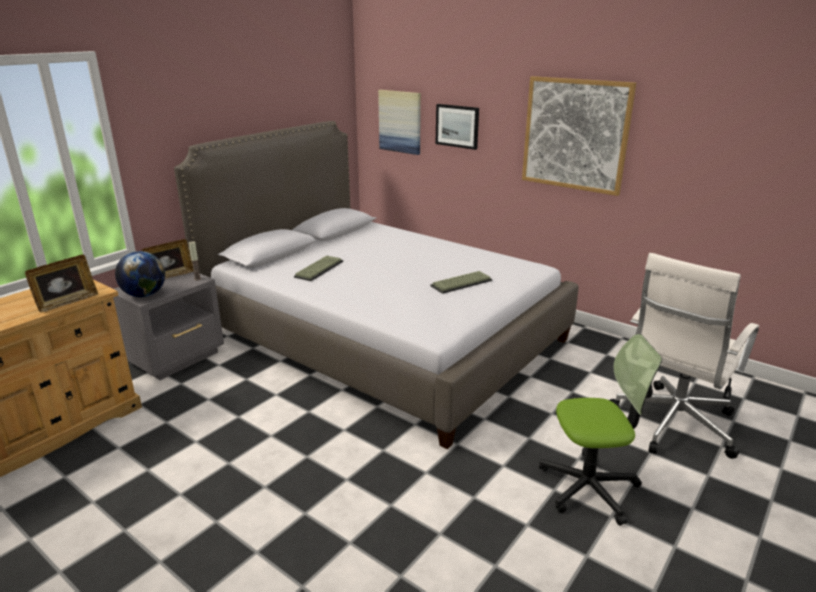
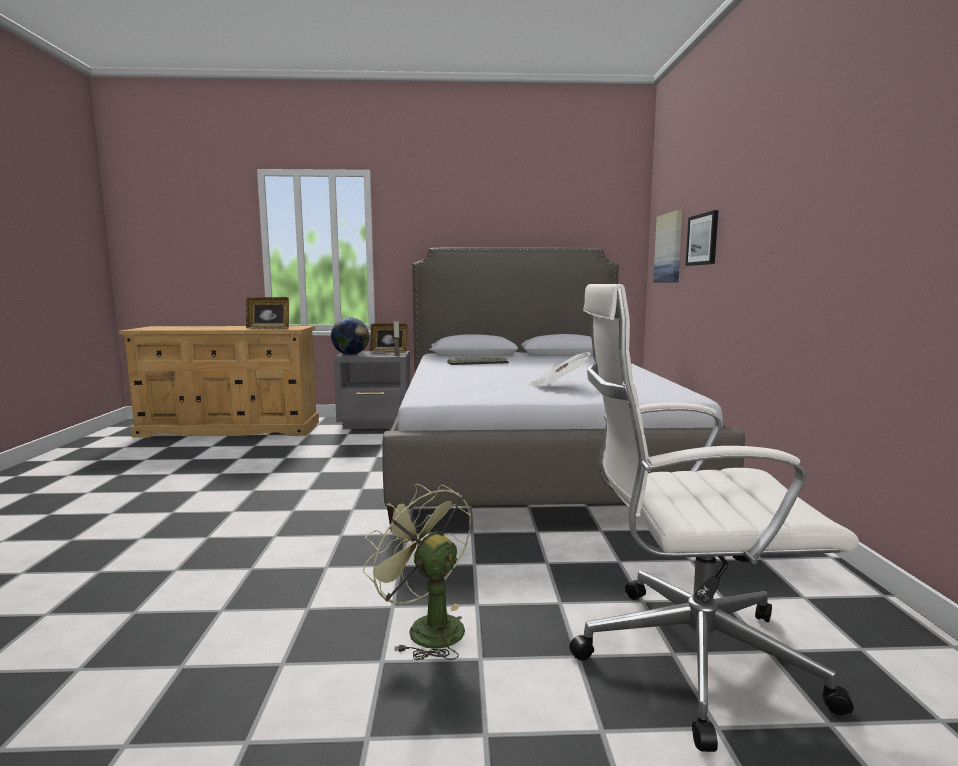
camera: 50 degrees right, 15 degrees down
(461, 284) = (558, 386): keyboard -> newspaper
(575, 134) = (793, 215): picture -> none
(589, 487) = (426, 628): office chair -> green fan

